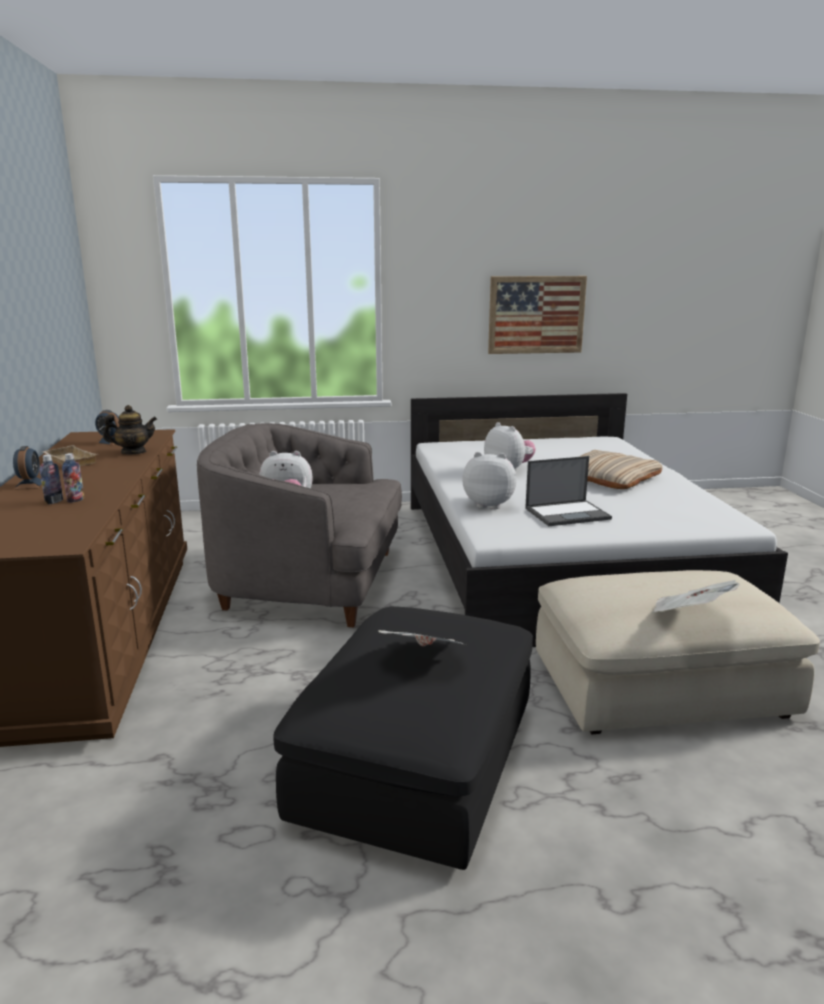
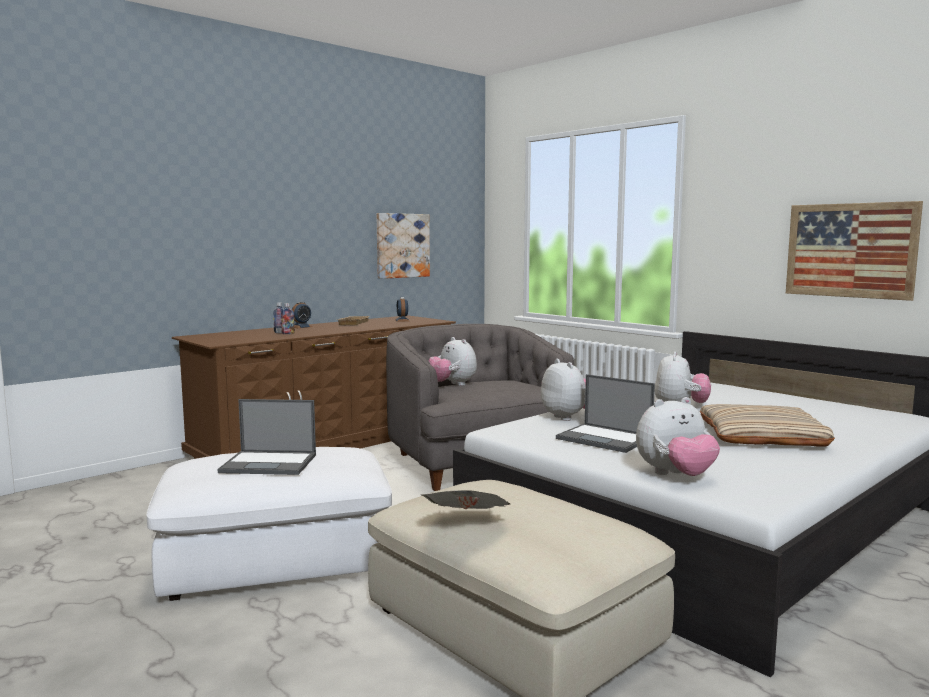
camera: 55 degrees right, 10 degrees down
(46, 333) = (402, 245): none -> picture
(133, 452) = (389, 325): teapot -> none
(416, 761) = (278, 557): black ottoman -> white ottoman
(425, 659) = (270, 463): newspaper -> laptop
(675, 524) = (675, 475): none -> plush toy

